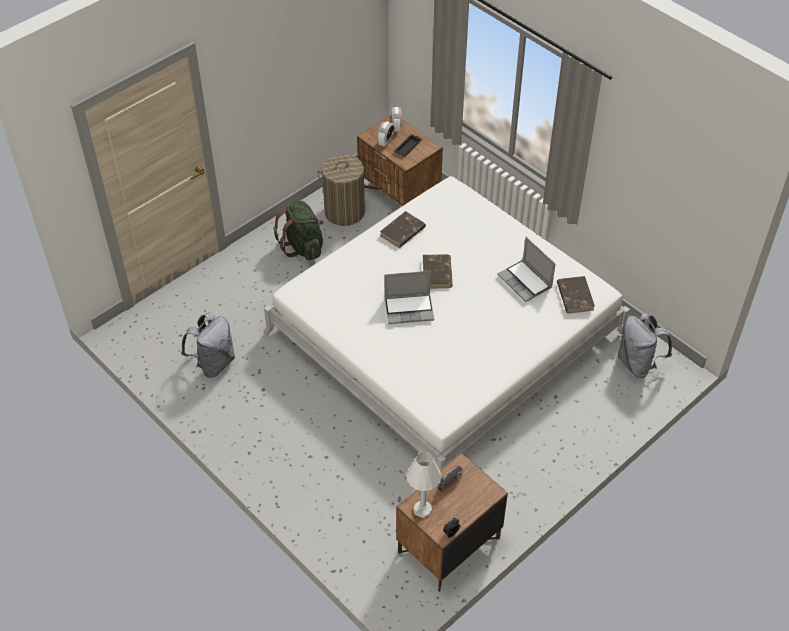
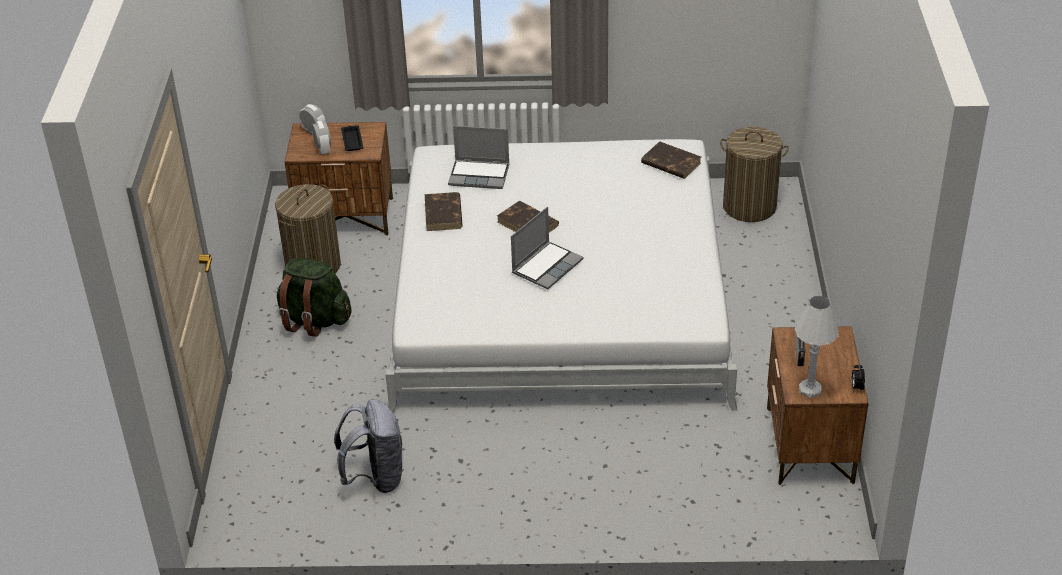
camera: 45 degrees left, 10 degrees down
(525, 282) = (614, 179): laptop -> laptop (480, 175)
(638, 364) = (749, 206): grey backpack -> laundry basket

